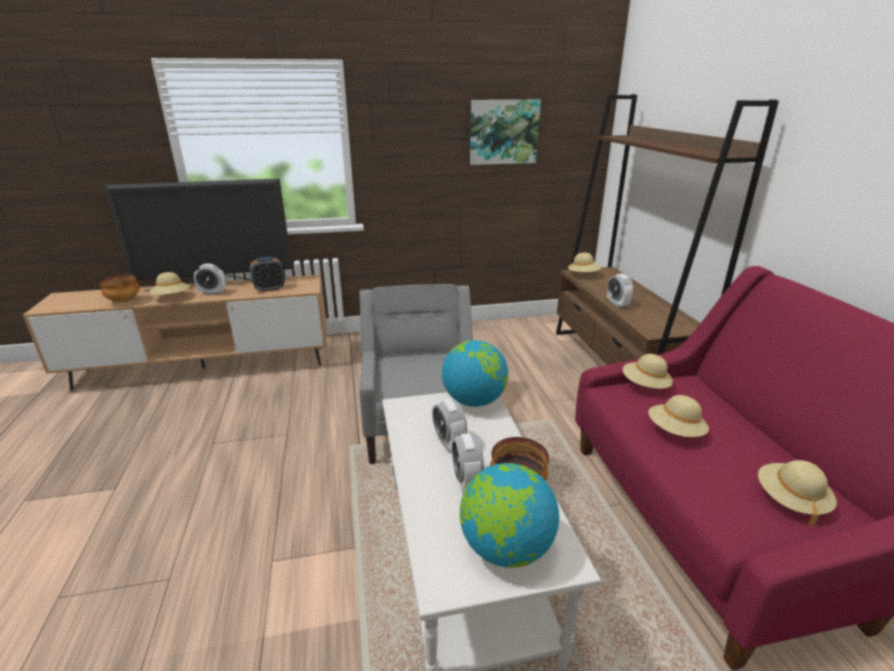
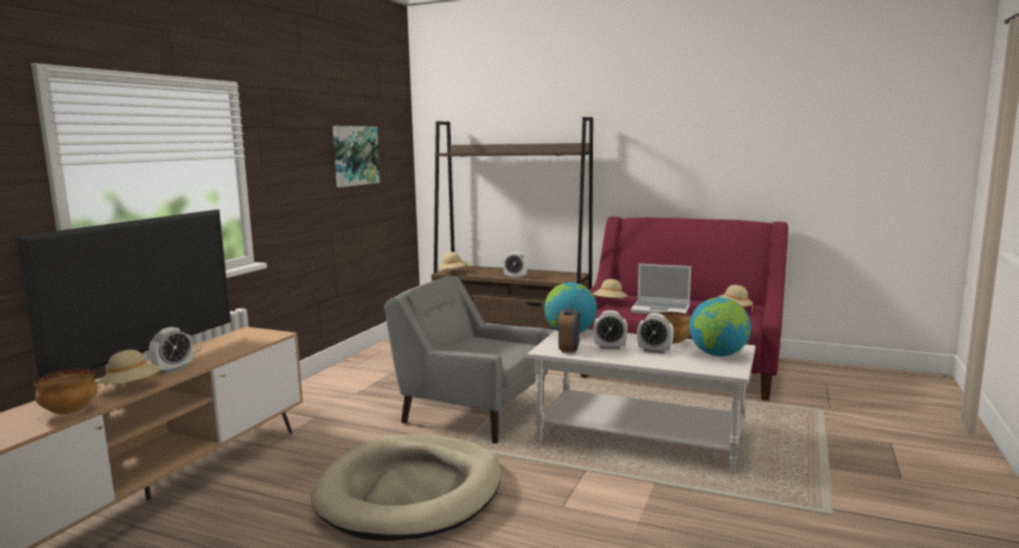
camera: 55 degrees left, 15 degrees down
(257, 459) = (411, 492): none -> beige dog bed
(270, 288) = (232, 346): alarm clock -> alarm clock (569, 348)
(675, 431) = (661, 309): beige hat -> laptop

